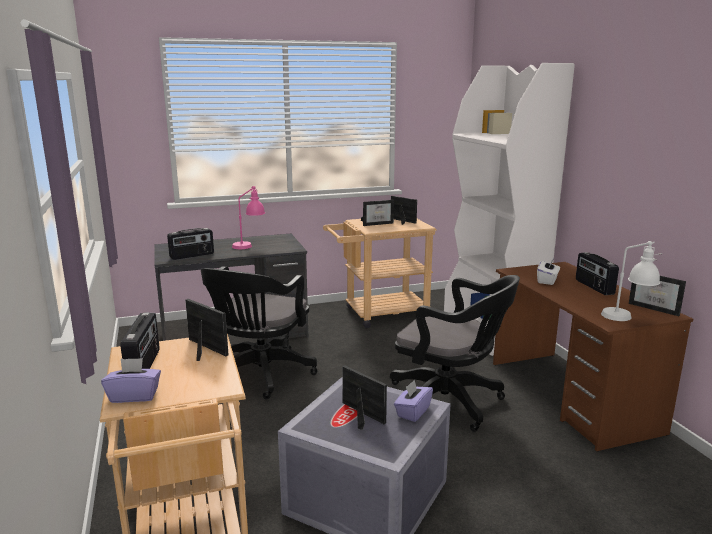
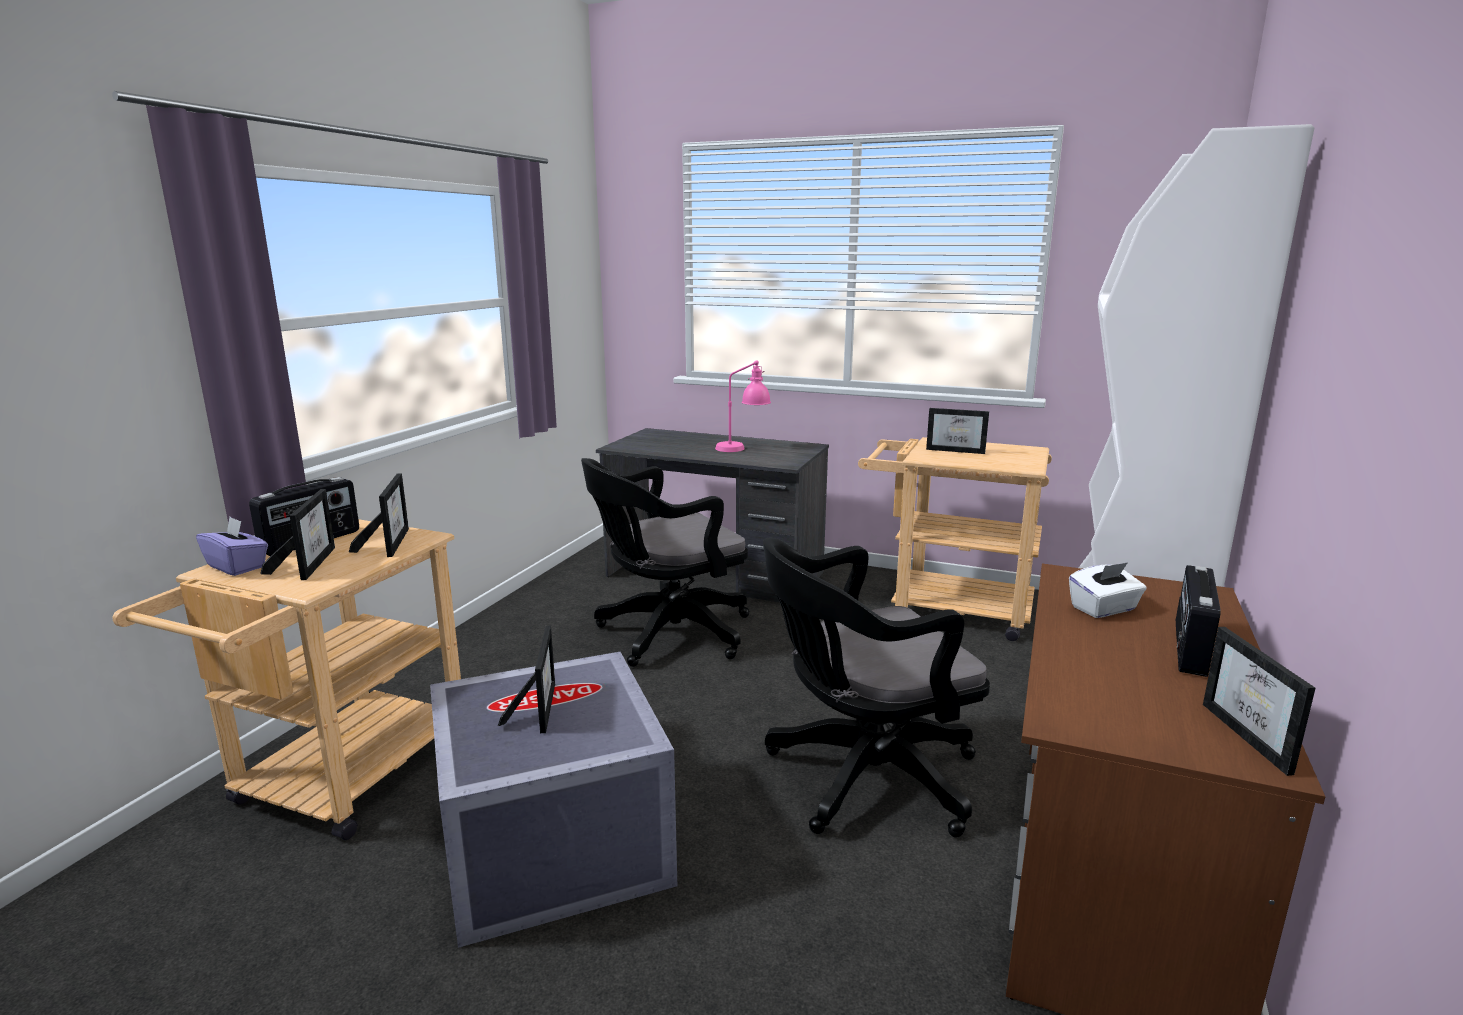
camera: 40 degrees right, 0 degrees up
(192, 256) = (652, 448): radio -> none
(400, 221) = (1004, 453): picture frame -> picture frame (309, 563)
(412, 412) = (603, 736): purple tissue box -> none
(450, 402) = (862, 778): black office chair -> black office chair turned 90 degrees clockwise
(626, 320) = (1120, 731): white table lamp -> none

